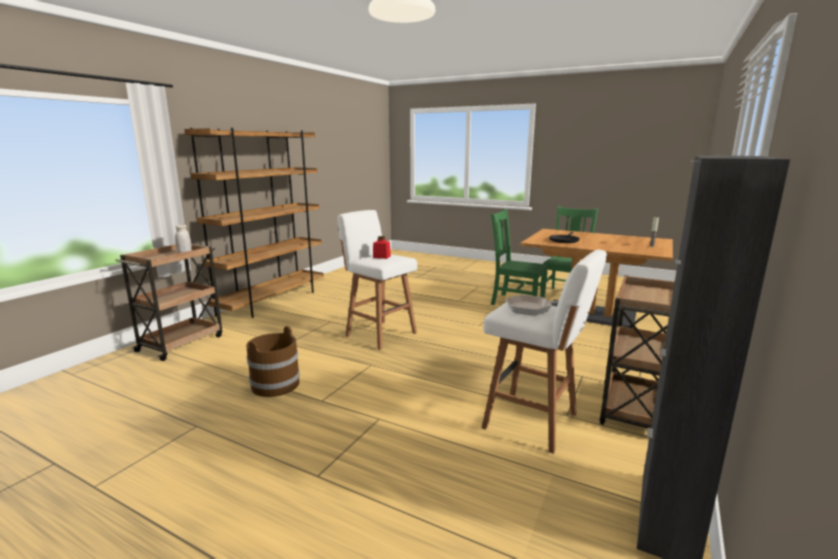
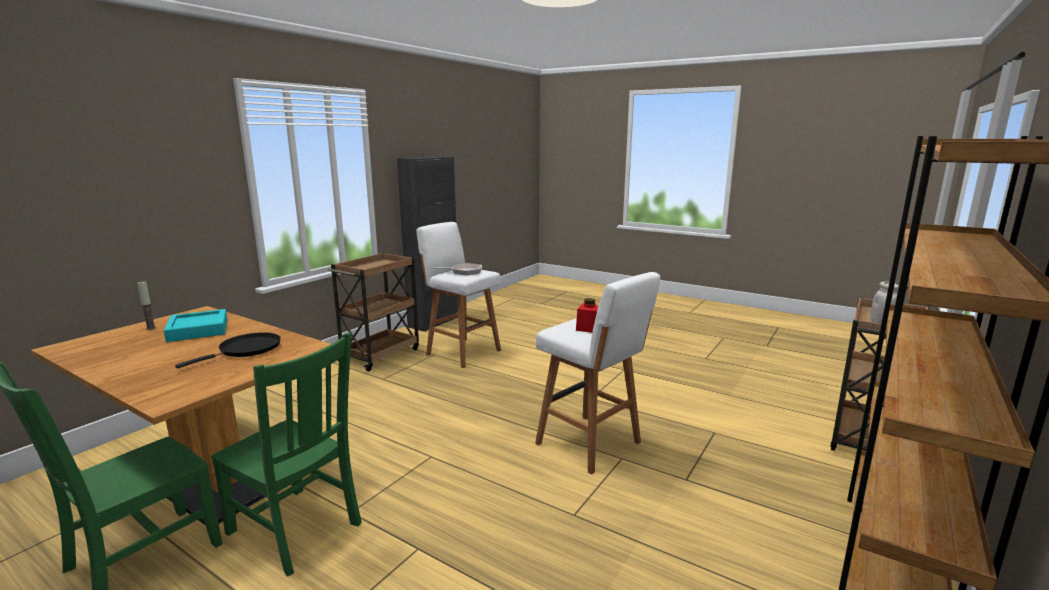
camera: 175 degrees left, 0 degrees up
(275, 384) = (676, 383): brown bucket -> none
(620, 246) = (198, 330): none -> turquoise tray

